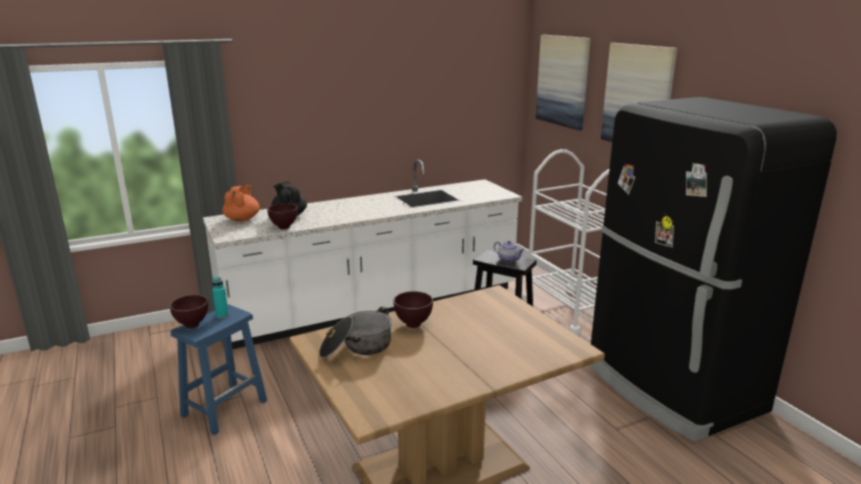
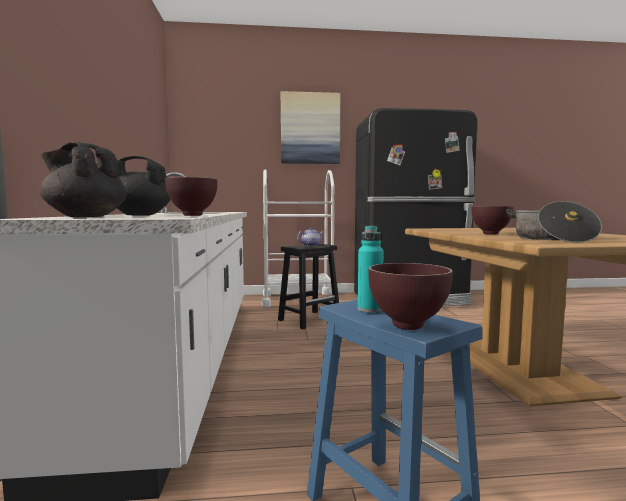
camera: 70 degrees left, 15 degrees down
(242, 219) = (85, 217): orange teapot -> black teapot
(563, 81) = (224, 125): picture -> none

